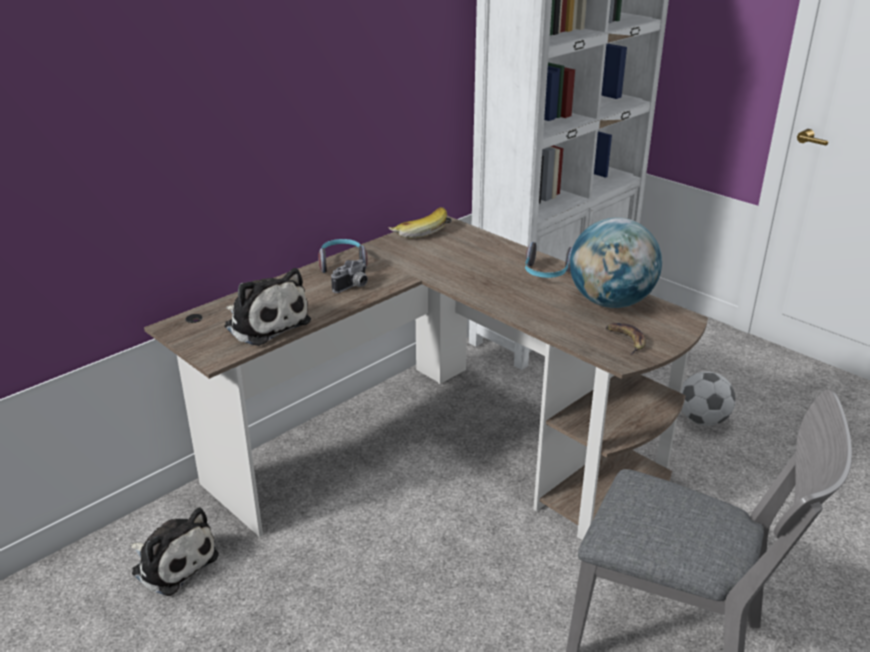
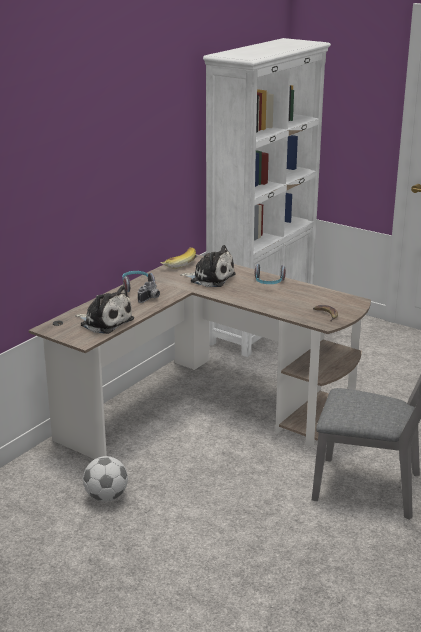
camera: 10 degrees left, 5 degrees down
(172, 562) = (54, 482): plush toy -> plush toy (210, 278)
(610, 302) = (312, 296): globe -> none
(702, 420) = (371, 375): football -> football (106, 496)

